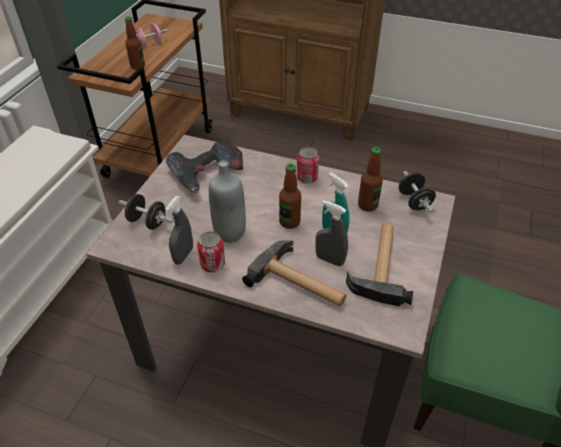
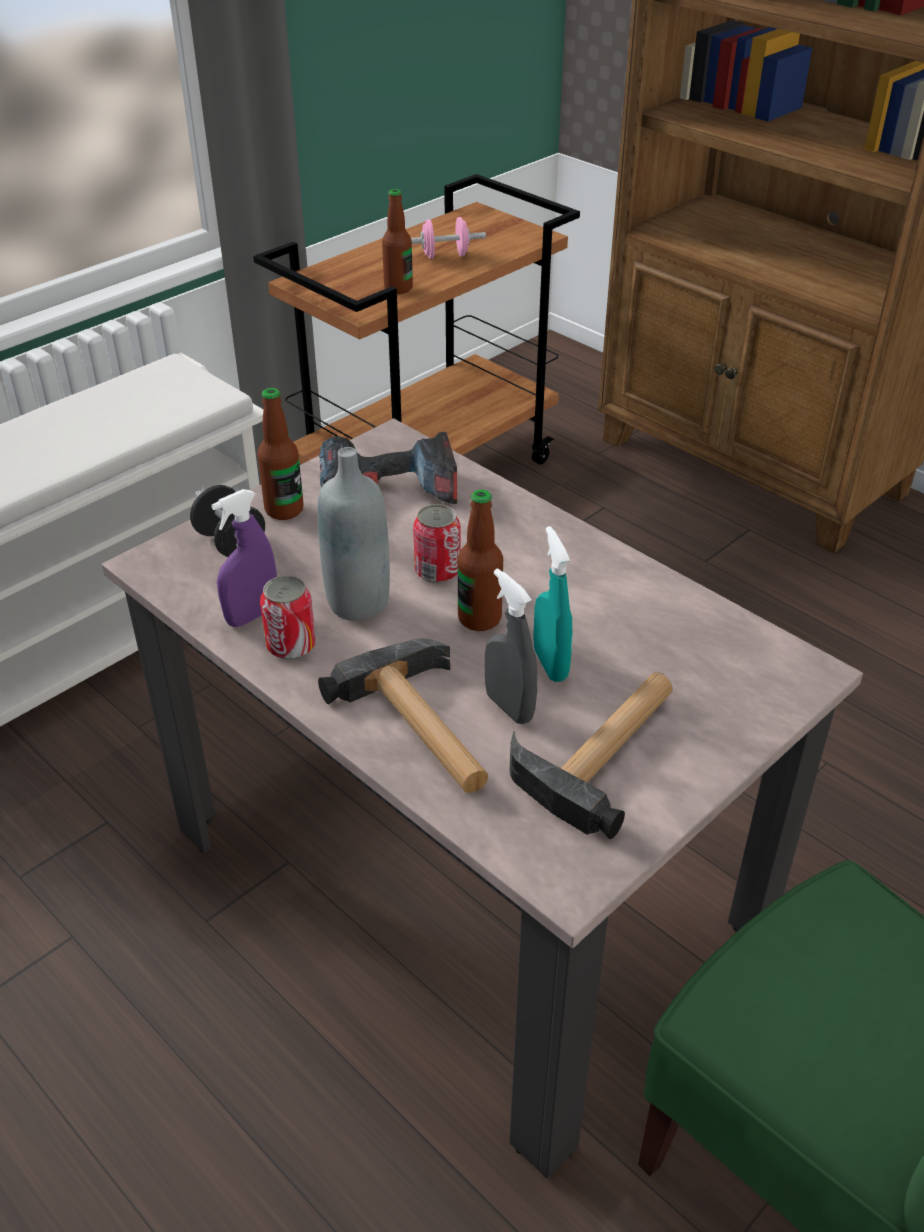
camera: 25 degrees right, 5 degrees down
(183, 255) = (252, 615): grey spray bottle -> purple spray bottle
(307, 178) = (569, 552): can -> can (437, 571)
(367, 205) = (656, 635): bottle -> bottle (284, 510)
(414, 201) = (761, 657): black dumbbell -> none

